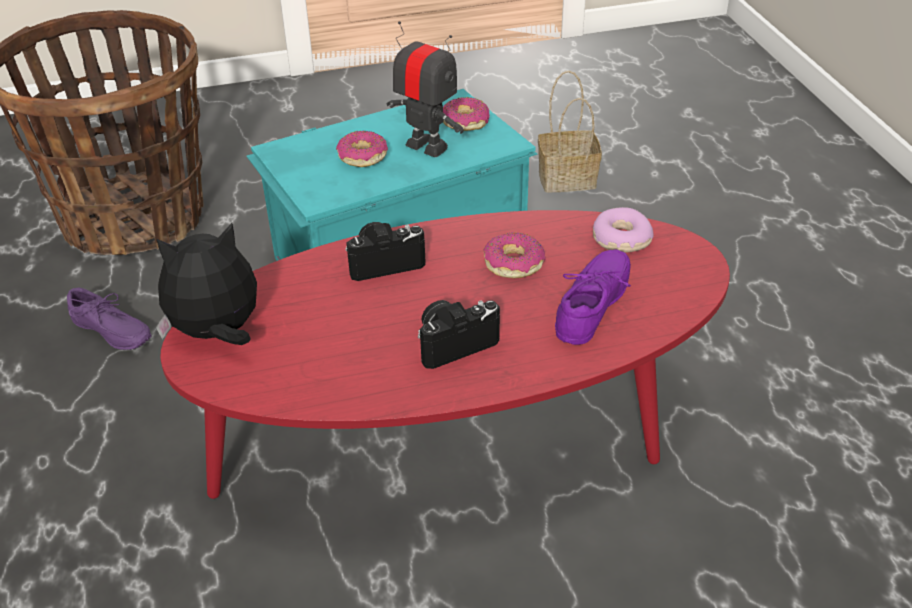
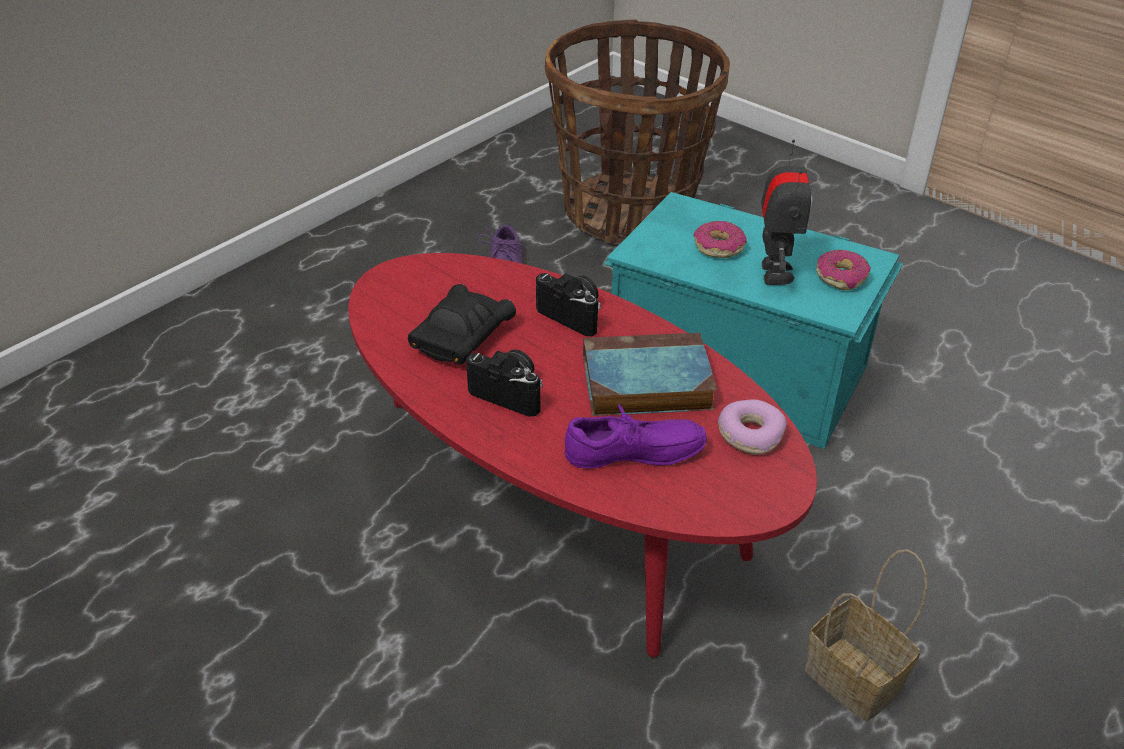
camera: 55 degrees right, 0 degrees up
(217, 334) = (418, 277): plush toy -> none
(346, 343) = (461, 339): none -> black toy car
(513, 264) = (644, 383): donut -> book
(569, 178) = (987, 421): basket -> basket (857, 679)

